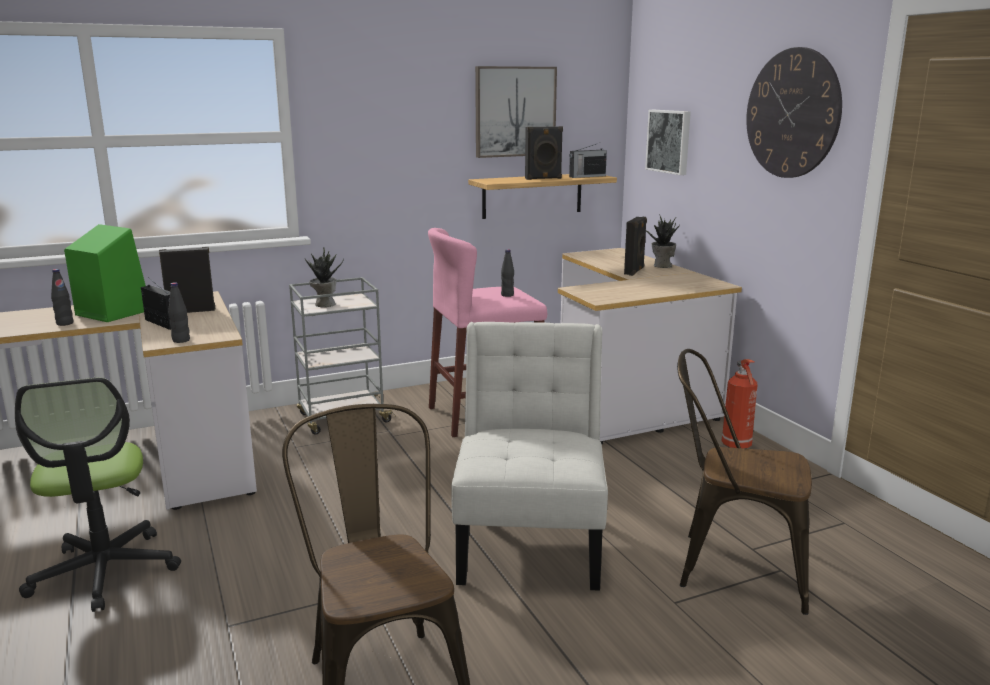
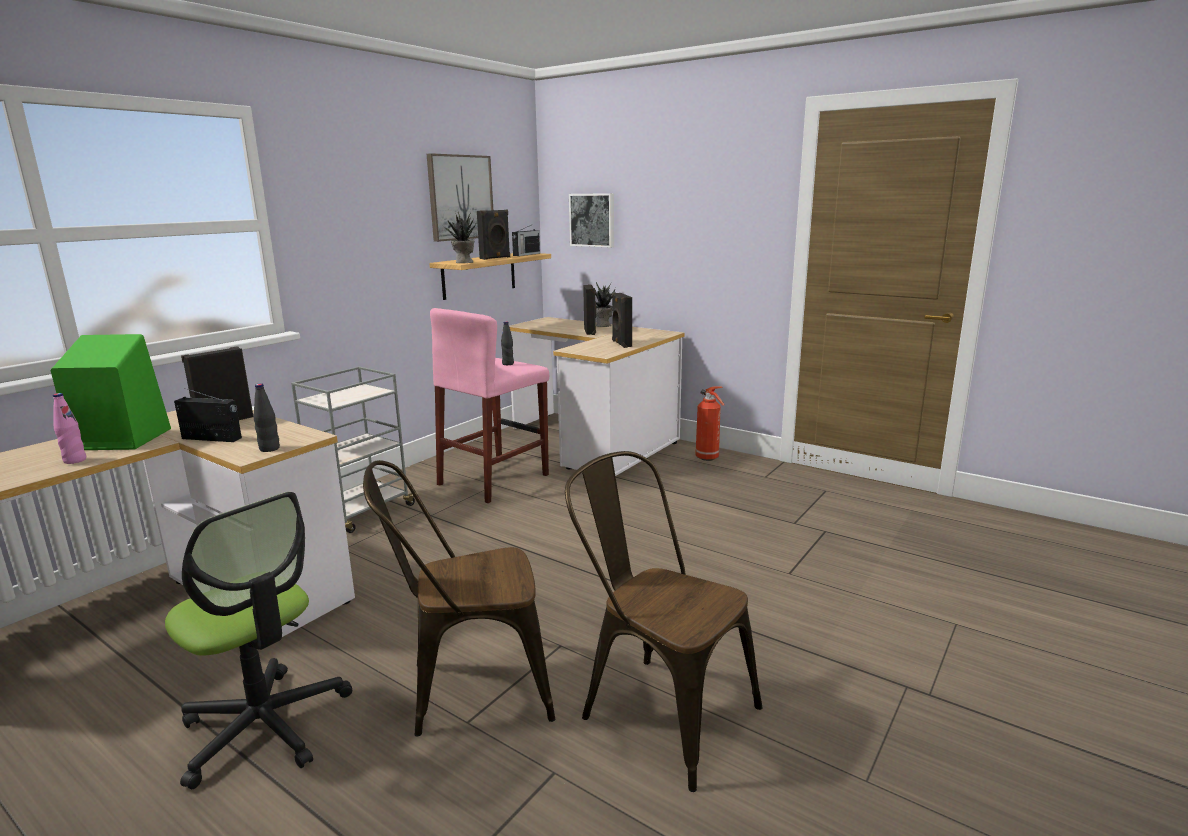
camera: 30 degrees left, 0 degrees up
(65, 323) = (75, 460): black bottle -> pink bottle
(324, 304) = (338, 397): potted plant -> potted plant (463, 262)
(530, 541) = (645, 564): white chair -> none
(641, 290) = (621, 344): none -> black speaker
(731, 567) = (795, 538): brown chair -> brown chair (468, 688)
(792, 113) = (720, 189): wall clock -> none

